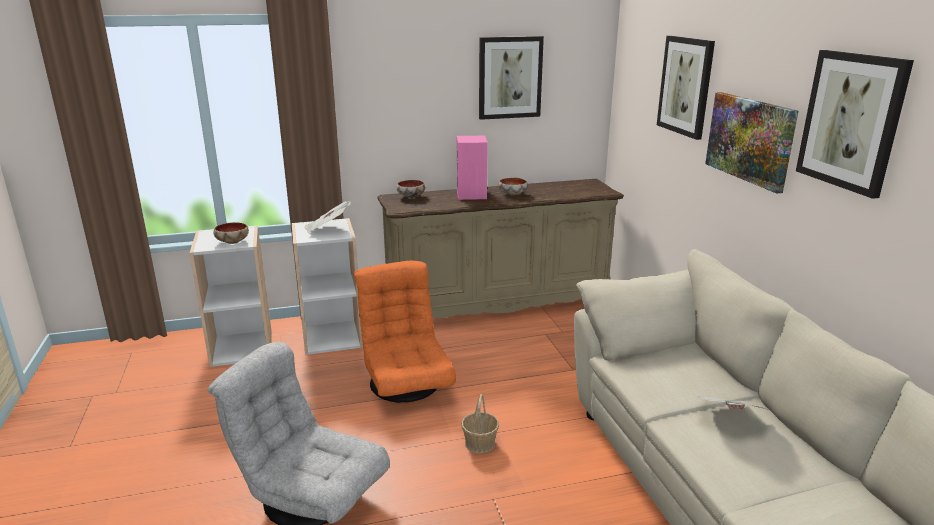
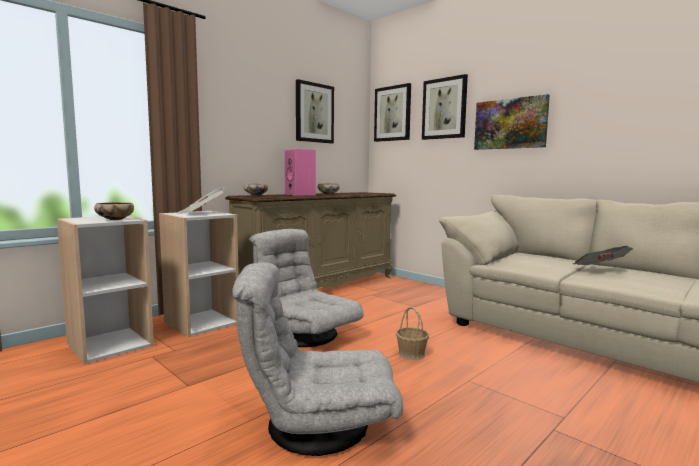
camera: 30 degrees left, 15 degrees down
(407, 384) = (307, 335): orange armchair -> grey armchair
(851, 121) = (595, 88): picture -> picture (392, 113)

